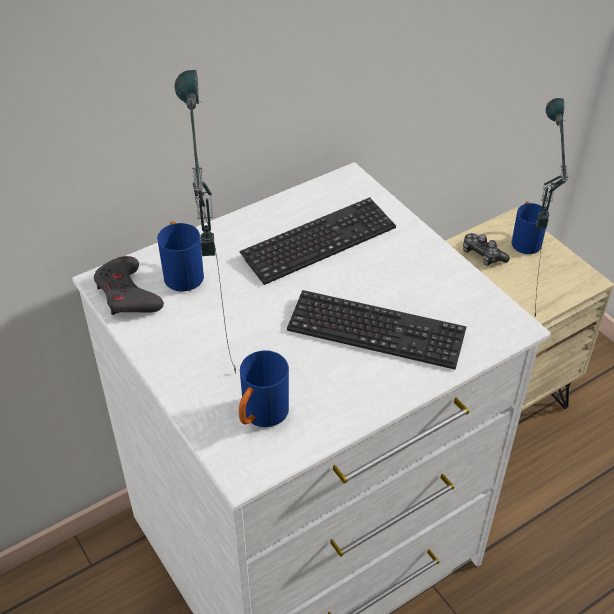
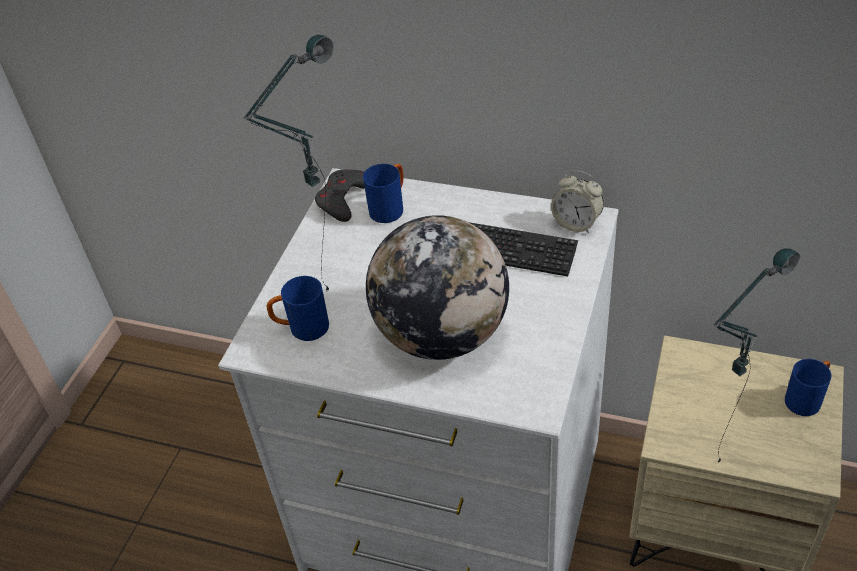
camera: 55 degrees right, 0 degrees up
(344, 189) = (576, 223): none -> alarm clock
(376, 332) = (442, 334): keyboard -> globe
(482, 255) = (747, 382): game controller -> none

